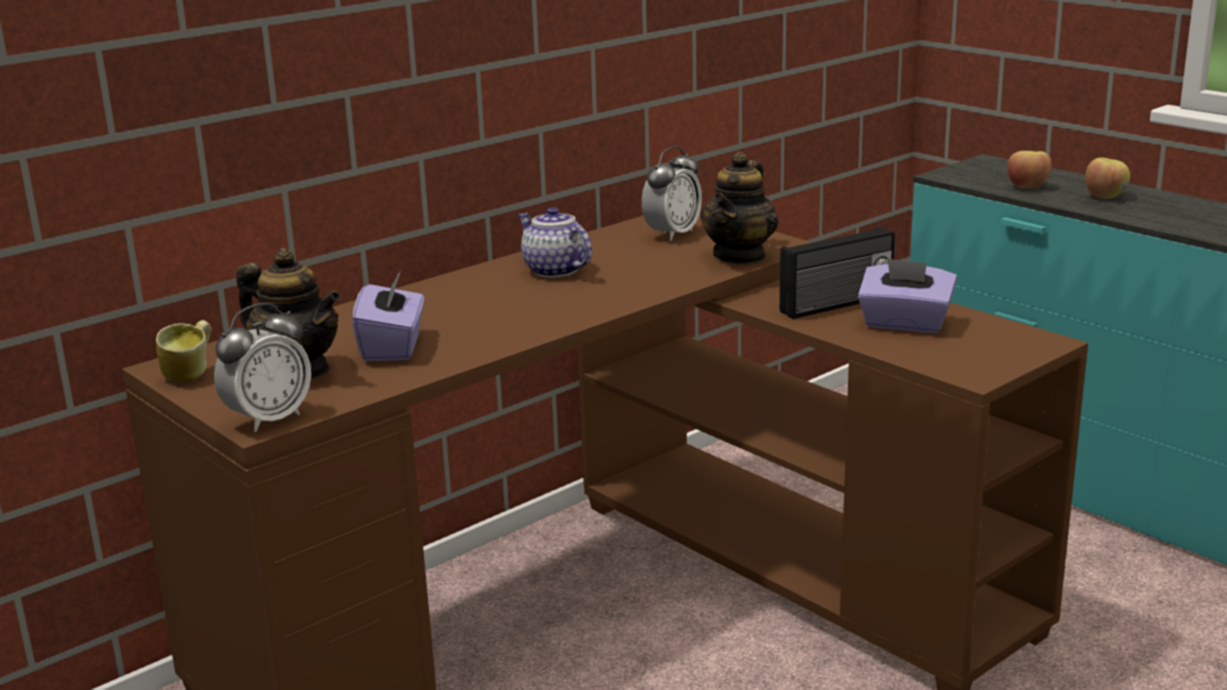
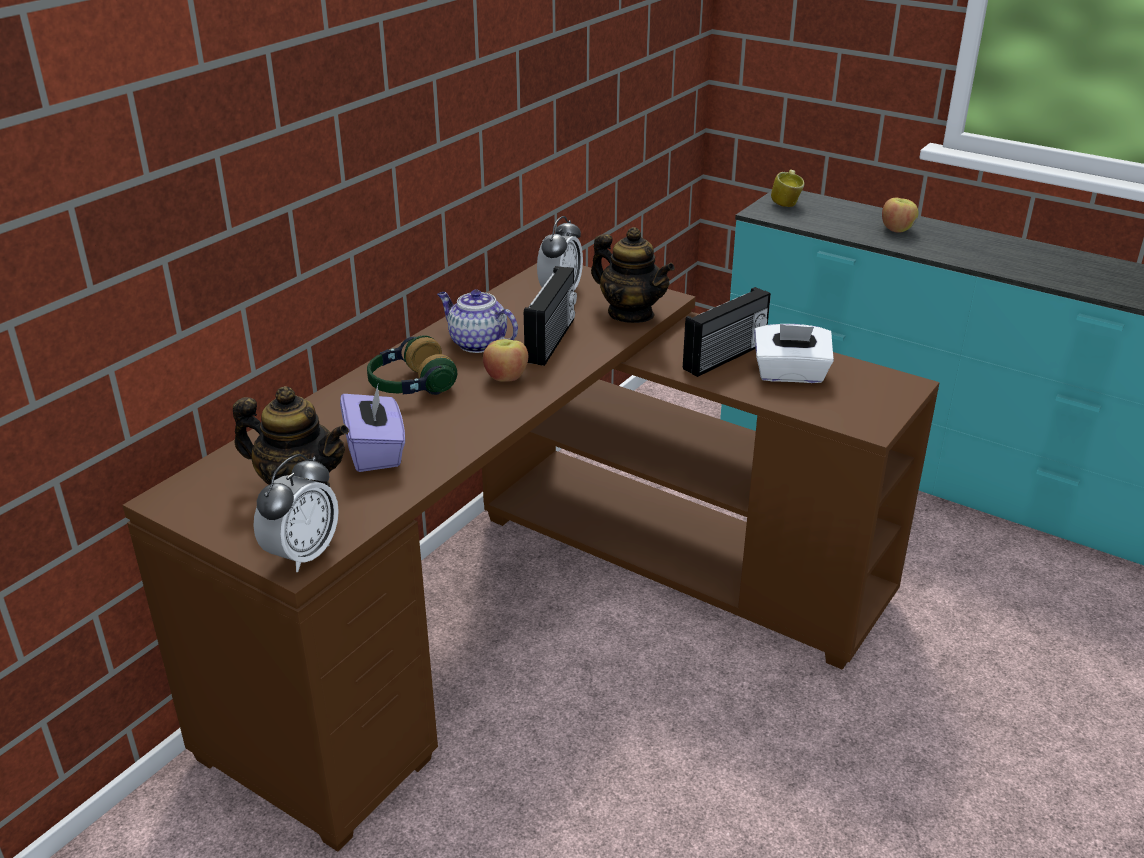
camera: 15 degrees left, 10 degrees up
(191, 375) = (198, 506): mug -> mug (787, 203)
(461, 299) = (410, 386): none -> headphones
(638, 272) = (552, 340): none -> radio
(740, 256) = (631, 314): teapot -> teapot turned 60 degrees counterclockwise
(905, 324) = (790, 374): purple tissue box -> white tissue box
(1027, 187) = (832, 222): apple -> apple (506, 377)

